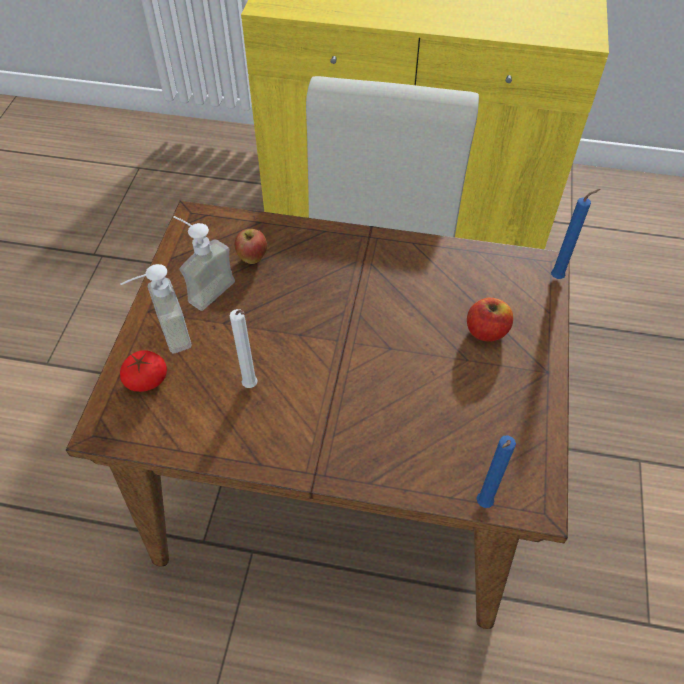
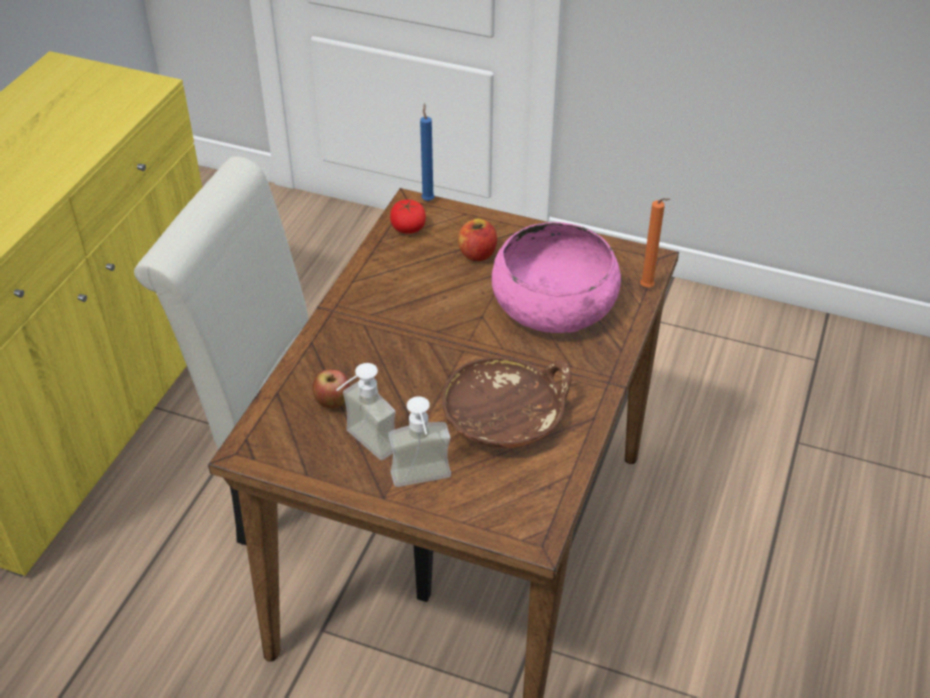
camera: 80 degrees left, 10 degrees down
(146, 379) = (479, 500): tomato -> tomato (408, 227)
(251, 387) = (506, 417): white candle -> brown bowl
(427, 410) = (554, 303): none -> pink bowl
(482, 505) = (648, 288): blue candle -> orange candle

